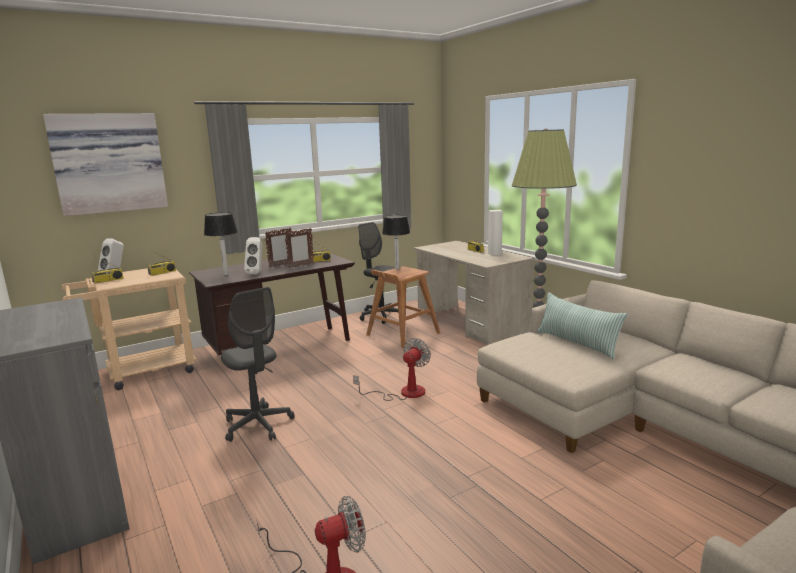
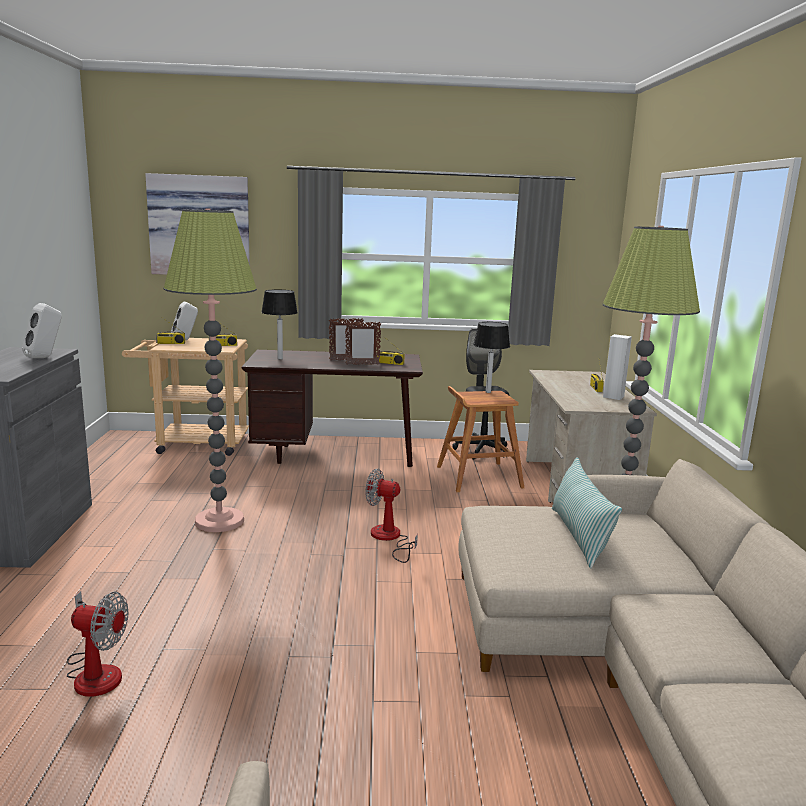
camera: 30 degrees right, 0 degrees up
(257, 273) = (308, 363): white speaker -> white speaker (45, 357)
(258, 425) = (219, 521): grey office chair -> floor lamp
(403, 393) = (389, 539): fan -> fan turned 135 degrees counterclockwise

